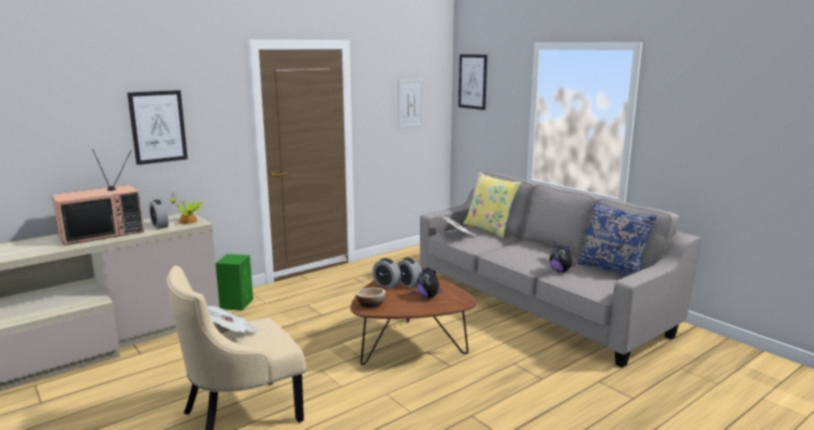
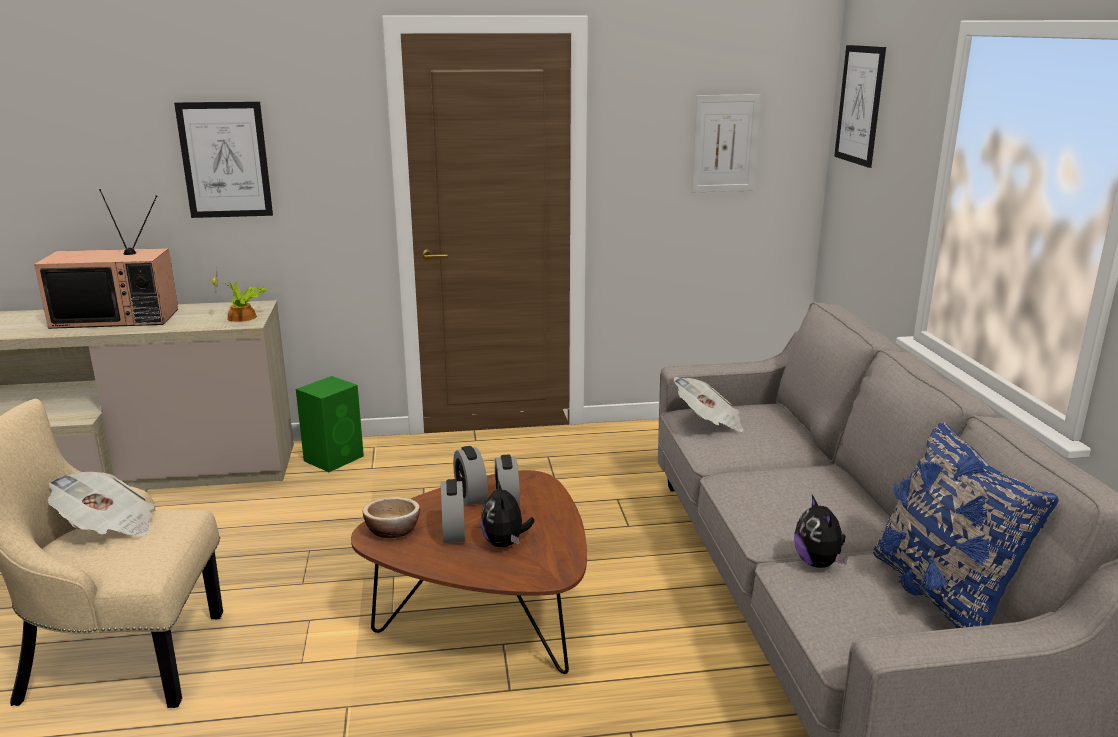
camera: 30 degrees right, 5 degrees up
(160, 226) = (198, 318): alarm clock -> alarm clock (453, 532)
(490, 229) = (789, 423): yellow pillow -> none

